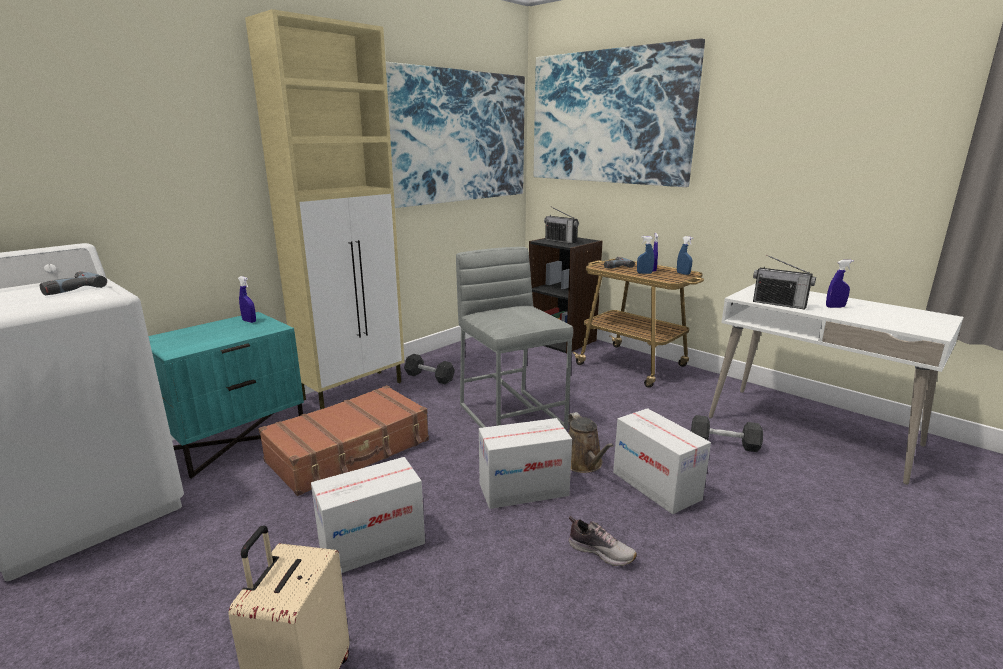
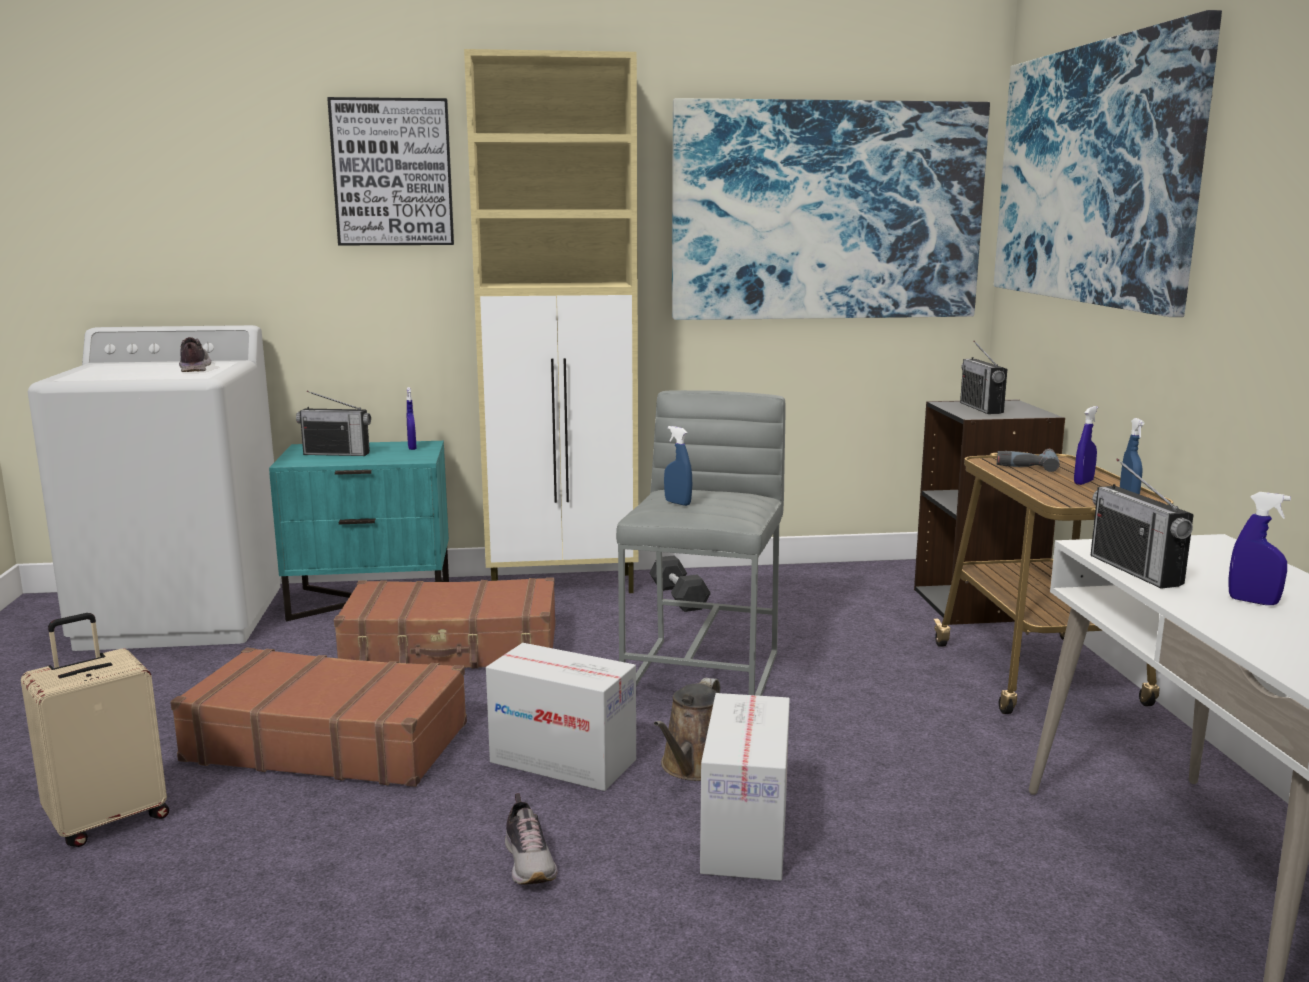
camera: 40 degrees right, 5 degrees down
(70, 289) = (194, 368): power drill -> shoe
(192, 106) = (392, 172): none -> picture
(198, 337) = (337, 453): none -> radio
(372, 545) = (328, 741): cardboard box -> brown suitcase
(644, 273) = (1049, 483): blue spray bottle -> blue spray bottle (677, 503)
(724, 444) = (979, 835): black dumbbell -> none

